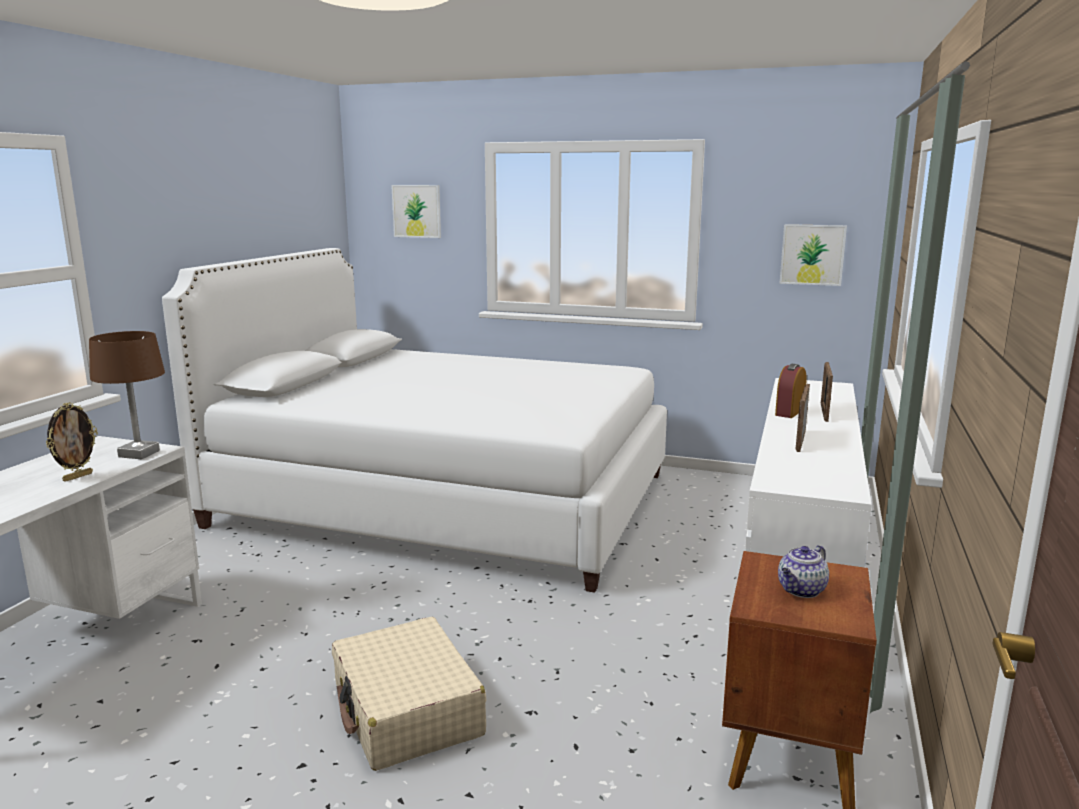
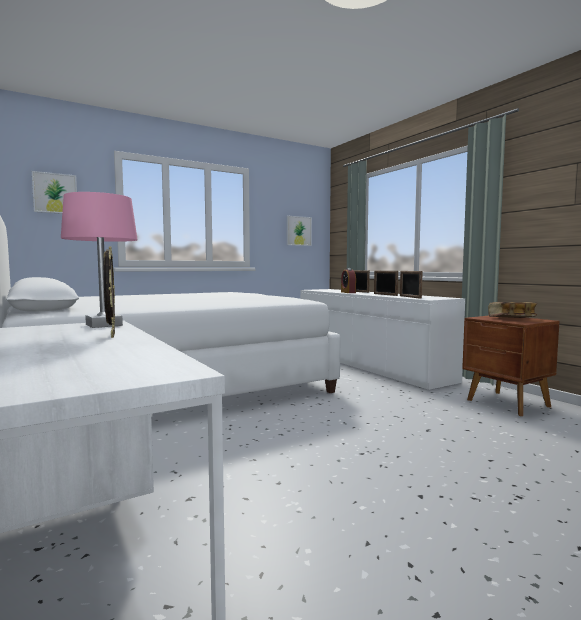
camera: 50 degrees left, 10 degrees down
(139, 454) = (104, 325): brown table lamp -> pink table lamp
(407, 710) = (392, 454): beige suitcase -> none
(786, 465) = (410, 297): none -> picture frame
(801, 590) = (511, 319): teapot -> book

